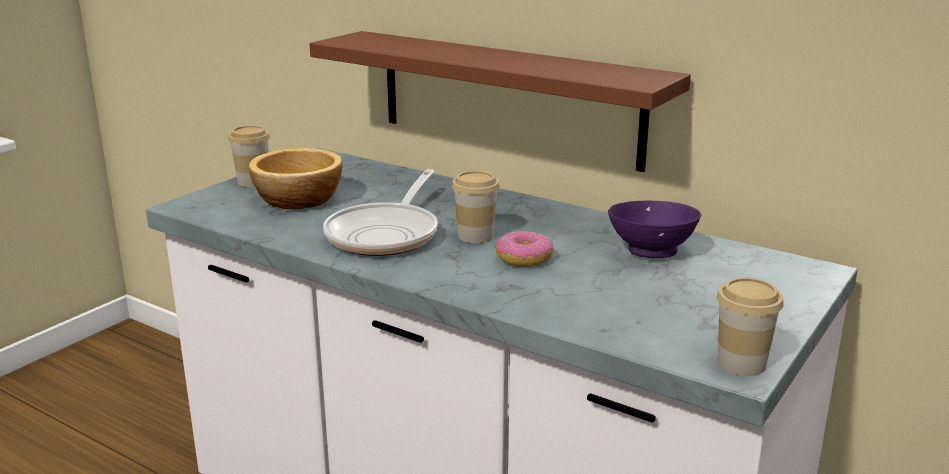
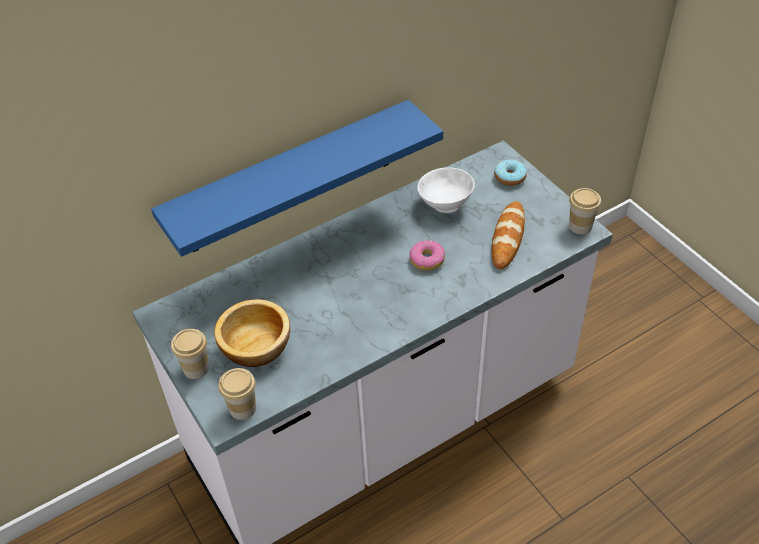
camera: 65 degrees left, 25 degrees up
(387, 234) = (353, 313): frying pan -> none
(475, 236) = (381, 271): cup -> cup (242, 408)
(507, 98) = (290, 178): brown shelf -> blue shelf
(634, 305) = (508, 237): none -> bread
(652, 251) = (445, 203): purple bowl -> white bowl
(776, 285) = (509, 177): none -> donut

